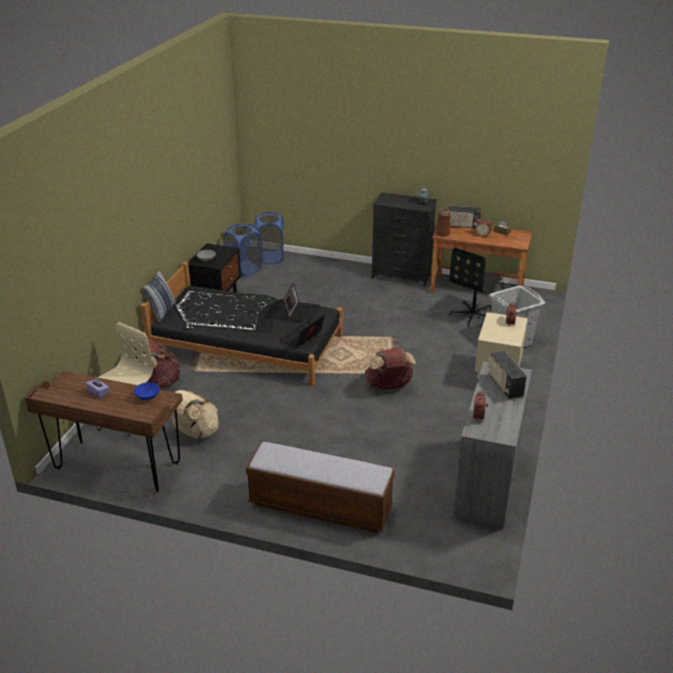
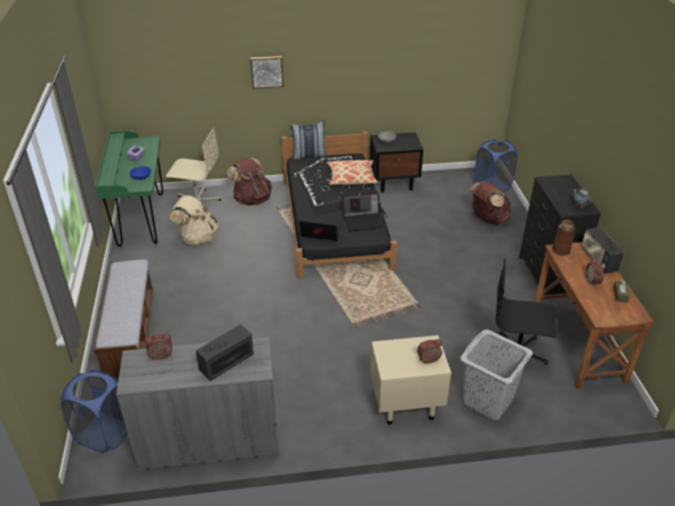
camera: 65 degrees right, 5 degrees up
(117, 467) = (141, 219): brown desk -> green desk
(121, 240) = (267, 71): none -> picture
(228, 300) = (351, 178): none -> pillow
(244, 270) = (455, 180): blue laundry basket -> blue laundry basket (104, 434)
(389, 386) = (329, 326): brown backpack -> brown backpack (488, 219)

